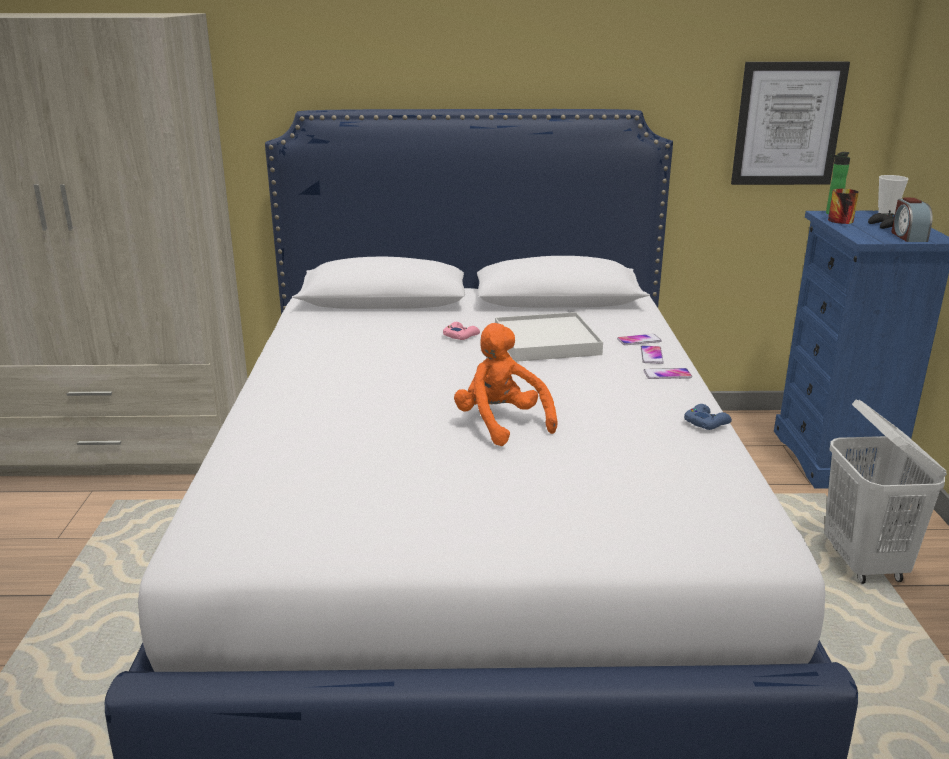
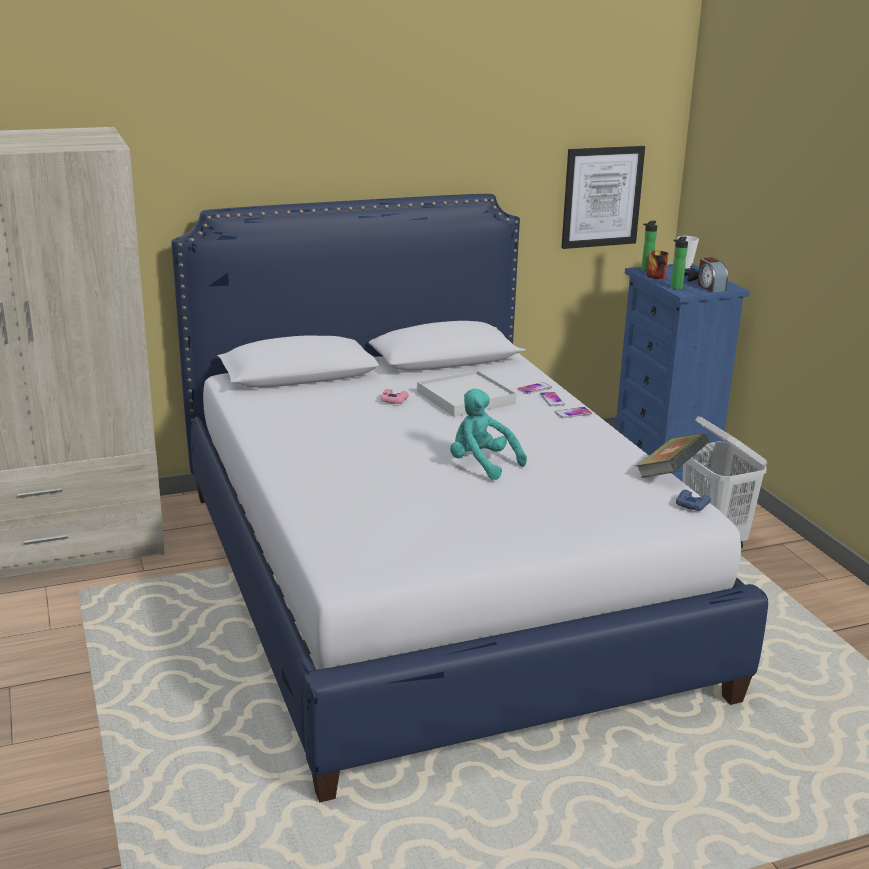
camera: 20 degrees left, 0 degrees up
(501, 424) = (481, 464): orange plush toy -> turquoise plush toy
(706, 422) = (621, 445): blue game controller -> blue game controller (692, 504)
(752, 473) = (670, 474): none -> book
(858, 234) = (675, 288): none -> bottle

